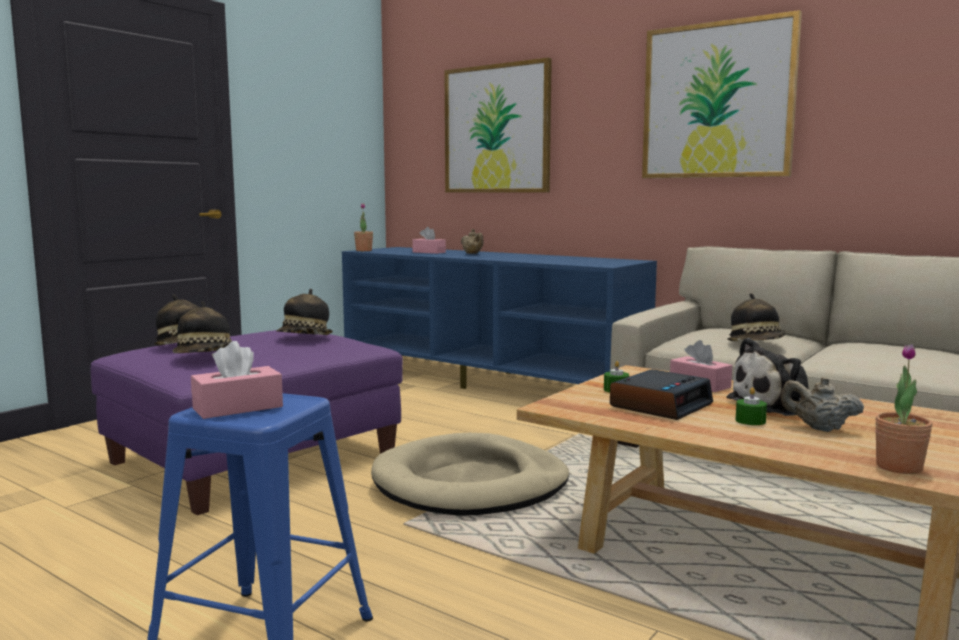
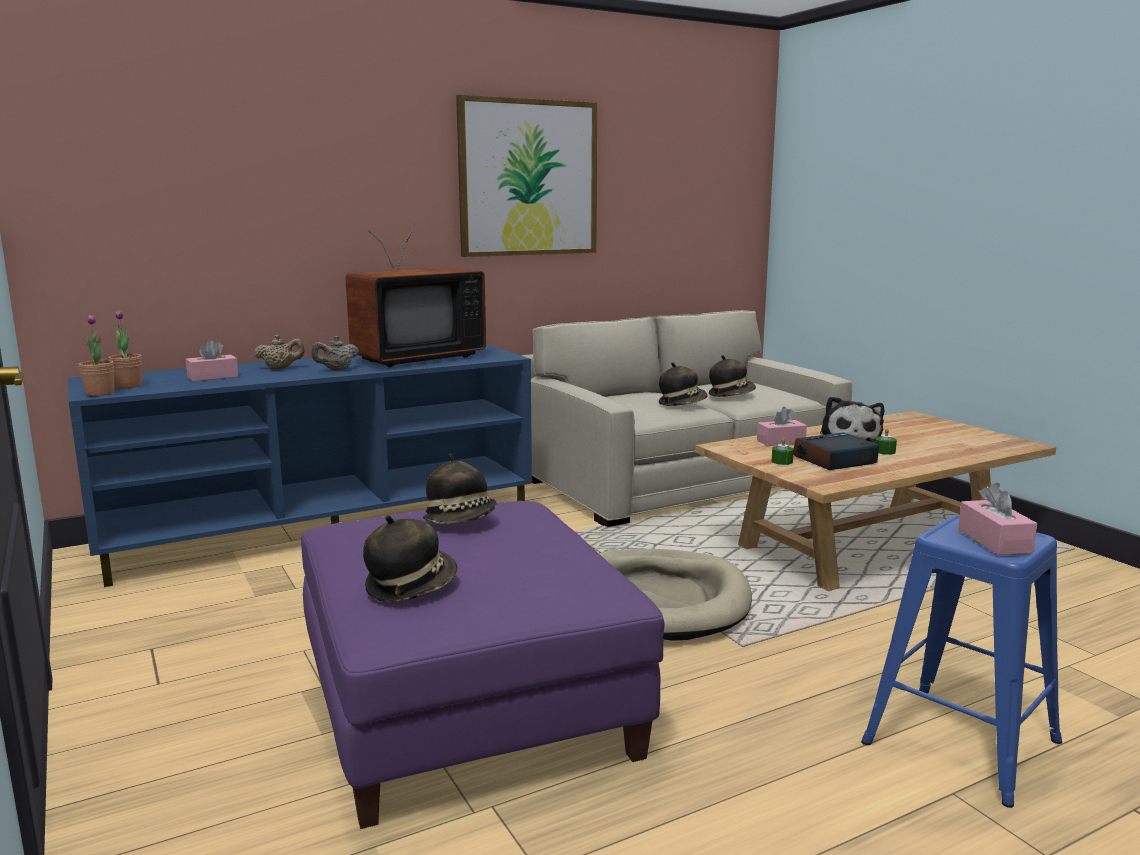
camera: 65 degrees left, 5 degrees up
(205, 356) = (515, 578): hat -> hat (731, 395)
(497, 129) = (250, 192): picture -> none
(556, 259) = (413, 358): none -> television
(660, 405) = (834, 460): alarm clock -> alarm clock turned 90 degrees counterclockwise
(819, 428) = (907, 444): beige teapot -> beige teapot (337, 370)
(899, 467) = (986, 449): potted plant -> potted plant (128, 386)

